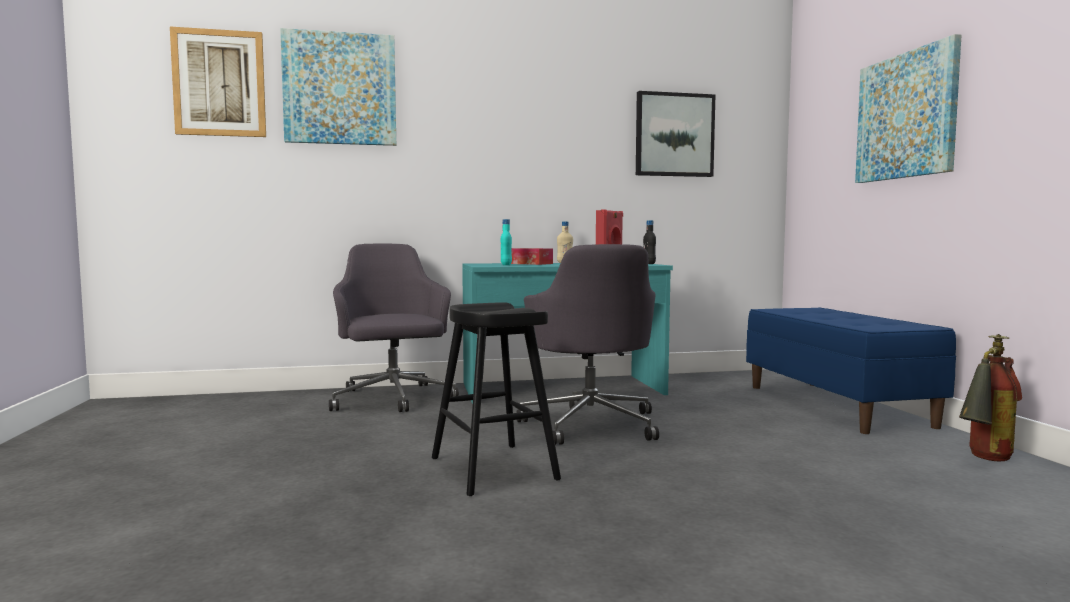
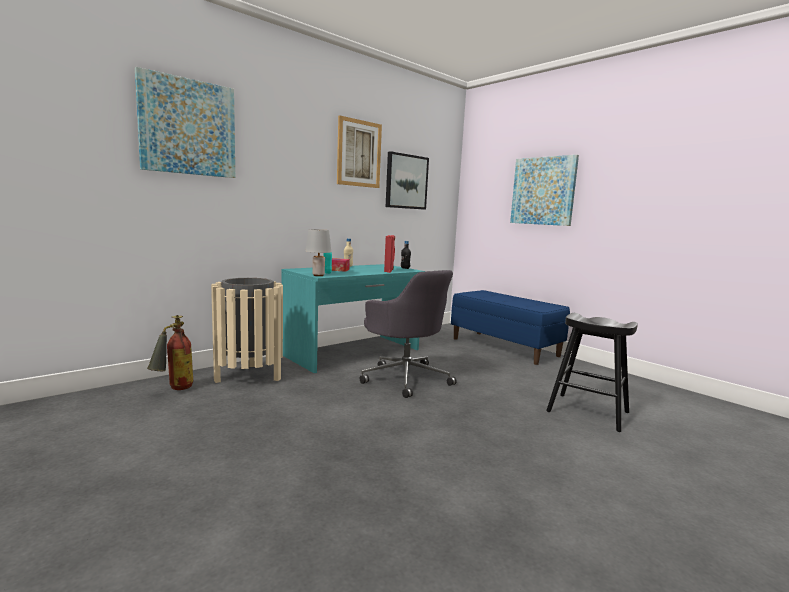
camera: 30 degrees left, 5 degrees up
(219, 83) = (73, 109): picture -> picture (359, 153)
(392, 399) = (249, 376): grey office chair -> beige trash can
(482, 265) = (318, 275): none -> grey table lamp
(493, 468) = (396, 422): black stool -> black stool (588, 412)
(984, 459) = (594, 373): fire extinguisher -> fire extinguisher (173, 390)

